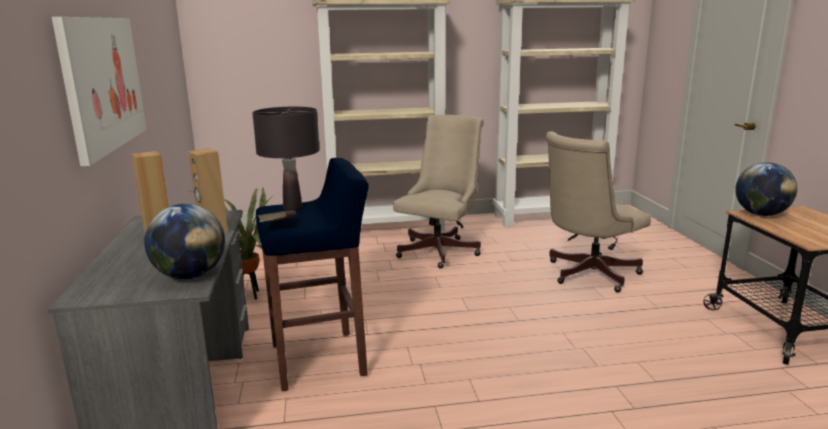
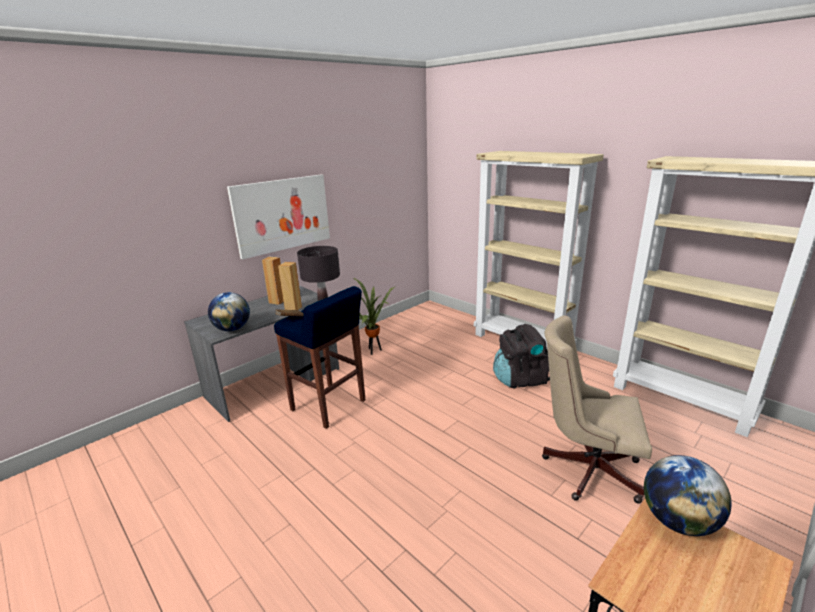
camera: 55 degrees right, 5 degrees up
(441, 250) = (521, 379): beige office chair -> black backpack

